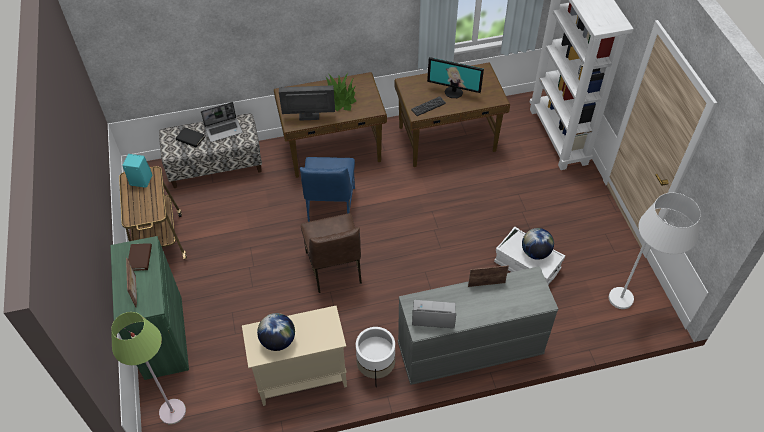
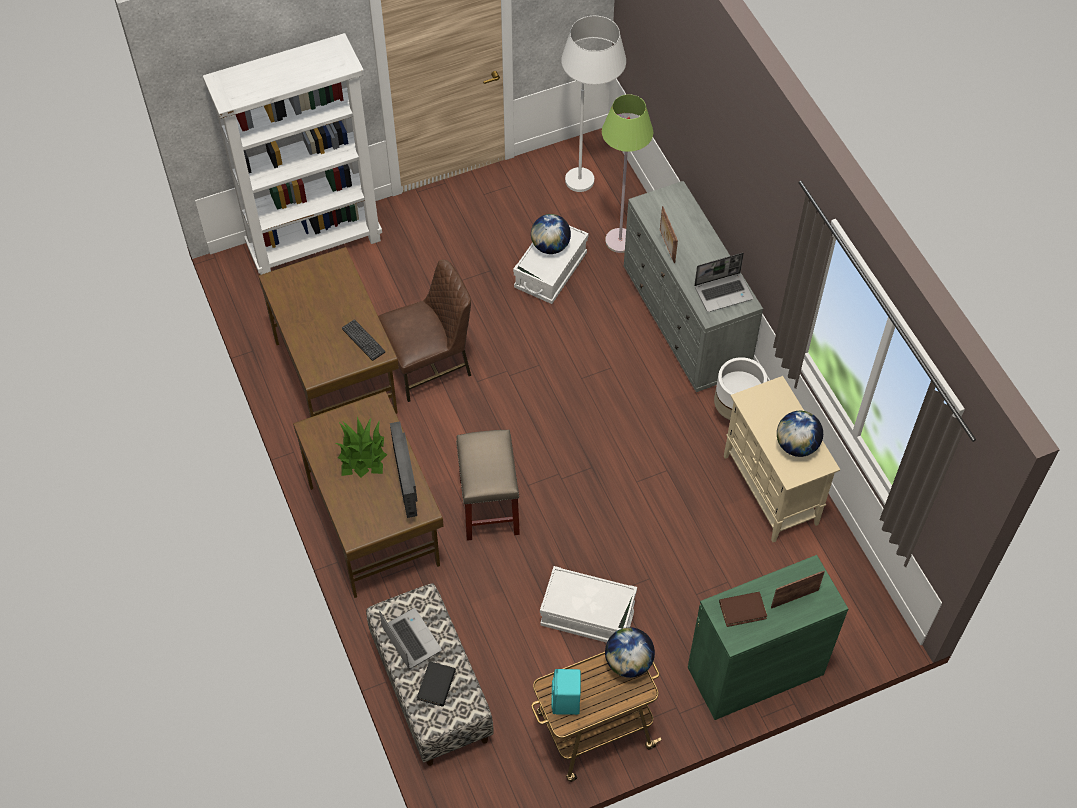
camera: 100 degrees left, 5 degrees up
(152, 214) = (628, 662): none -> globe
(172, 412) = (856, 626): green floor lamp -> green floor lamp (620, 241)
(237, 248) = (587, 615): none -> white storage box
(330, 206) = (489, 508): blue chair -> beige stool
(334, 268) = (597, 483): brown chair -> brown chair (429, 365)
(433, 315) = (723, 292): laptop -> laptop turned 105 degrees counterclockwise
(453, 92) = (329, 312): monitor -> none

